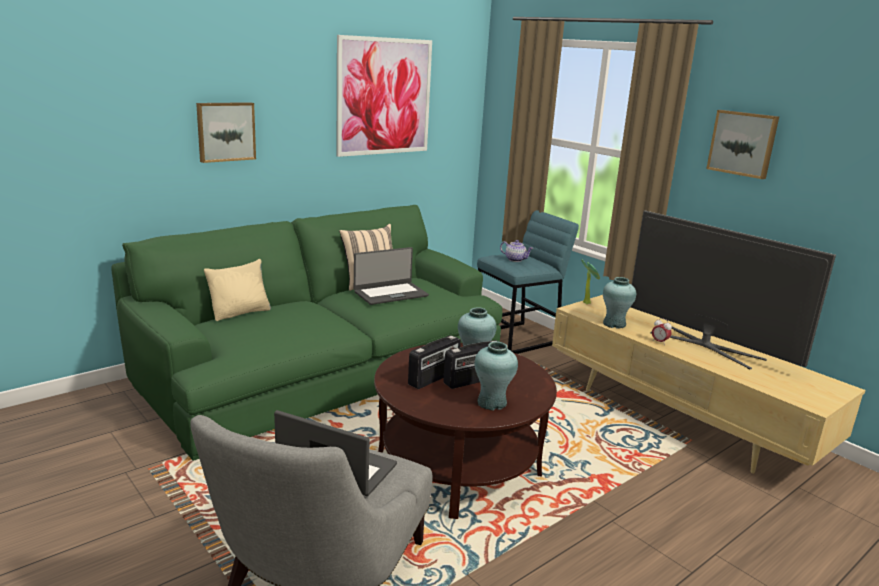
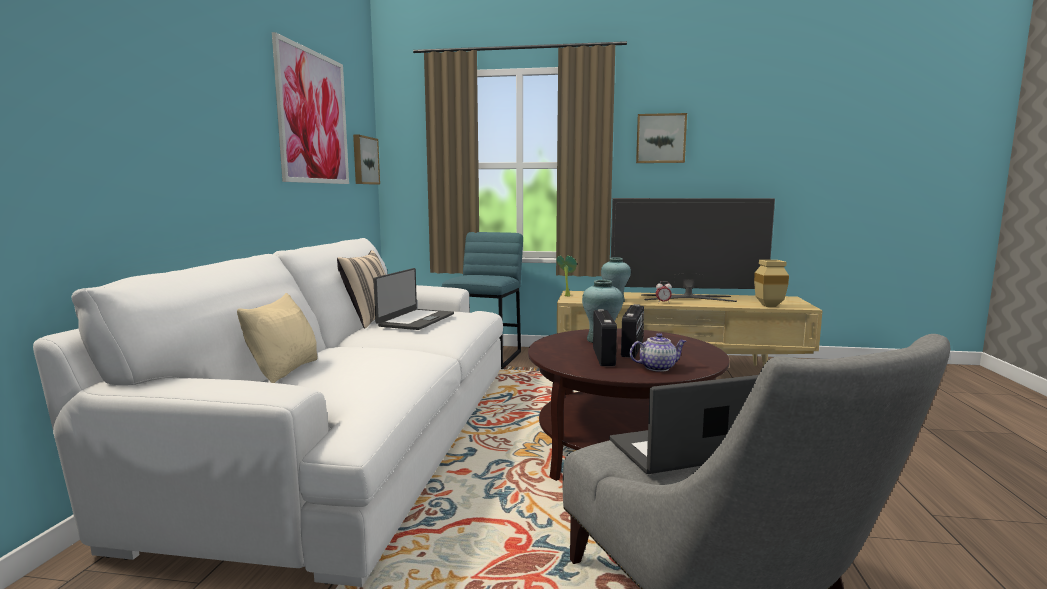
camera: 40 degrees left, 10 degrees down
(225, 131) = (173, 130): picture -> picture (364, 160)
(322, 370) = (355, 436): green sofa -> white sofa
(492, 403) = (682, 356): turquoise vase -> none
(515, 259) = (480, 276): teapot -> teapot (657, 367)
(774, 388) = (770, 305): none -> beige vase

